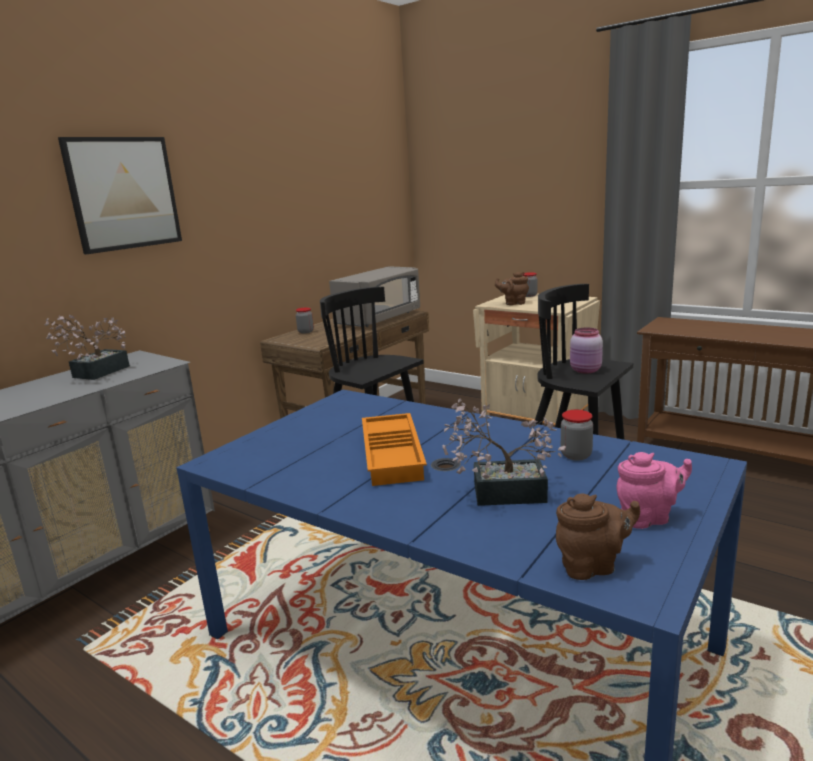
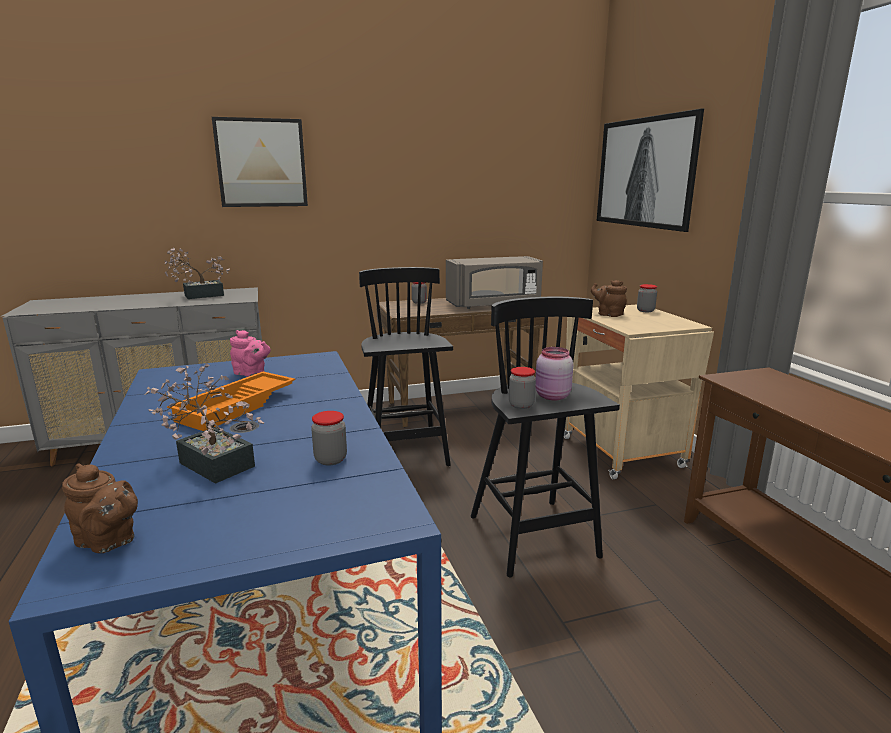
camera: 35 degrees right, 0 degrees up
(476, 177) = (644, 172): none -> picture
(582, 382) = (521, 405): none -> jar
(648, 518) = (233, 532): pink teapot -> pink teapot (251, 373)

